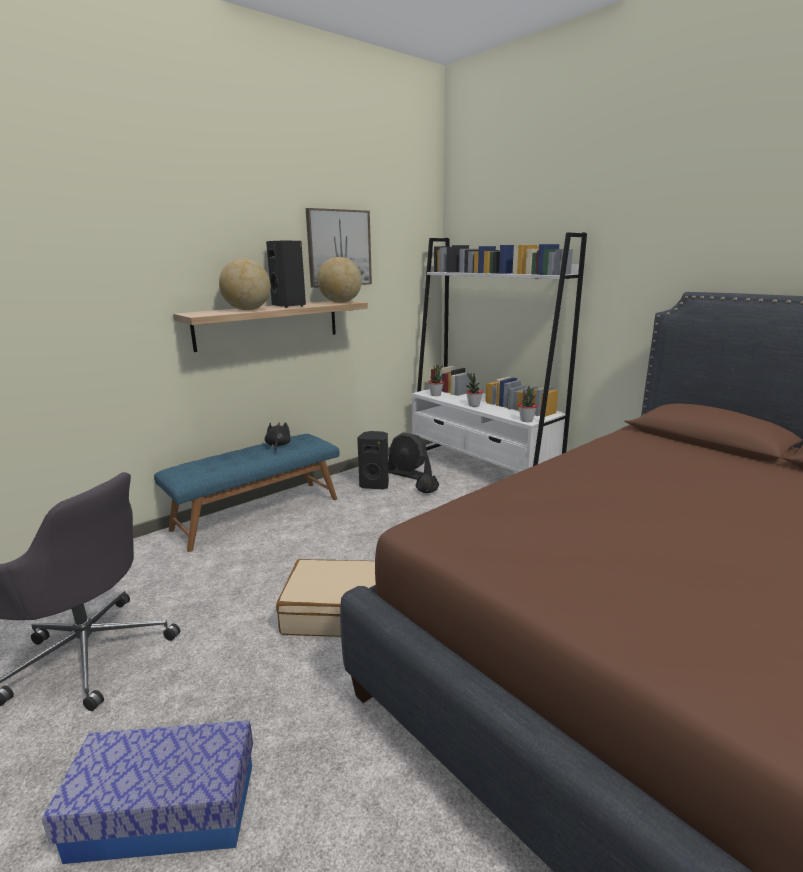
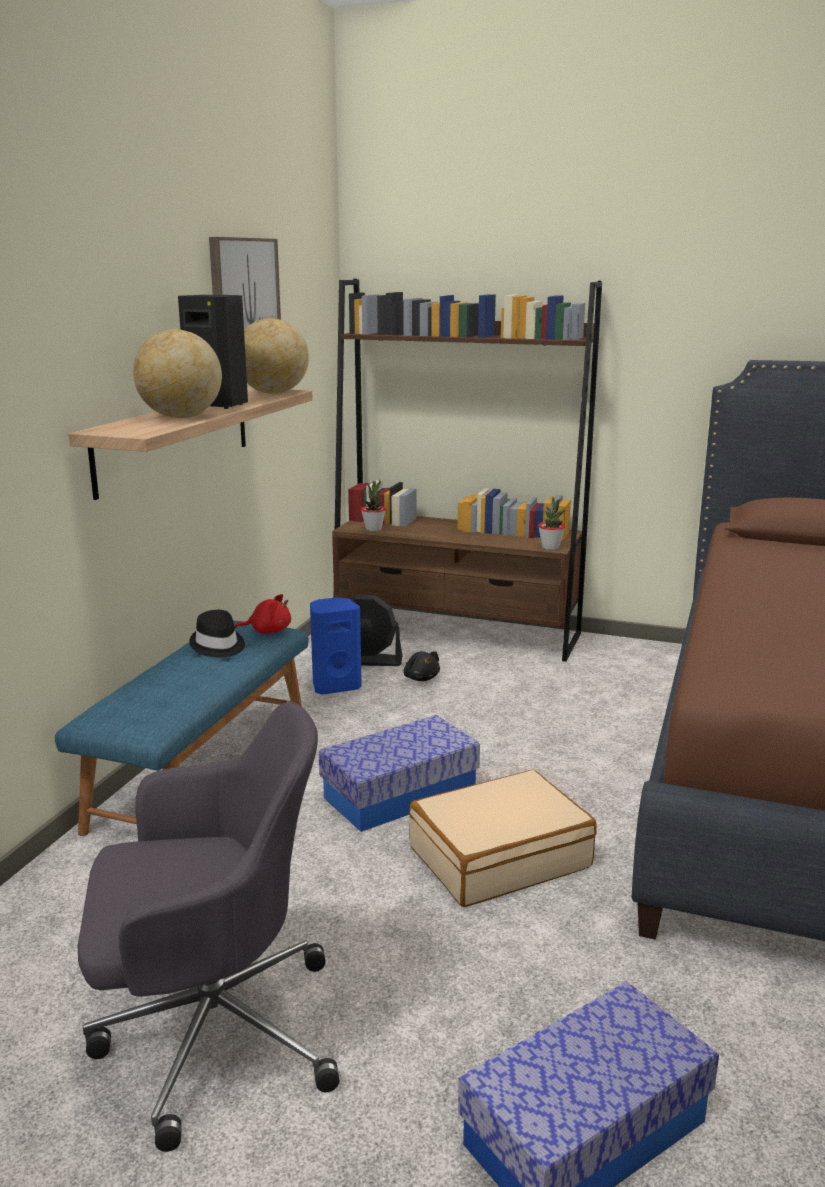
camera: 30 degrees left, 0 degrees up
(278, 445) = (218, 646): black plush toy -> black hat
(313, 443) = (268, 631): none -> red plush toy
(332, 555) = (400, 794): none -> storage box
(375, 485) = (335, 686): black speaker -> blue speaker
(473, 405) = (452, 537): potted plant -> none
(482, 468) = (457, 632): white bookcase -> brown bookcase

